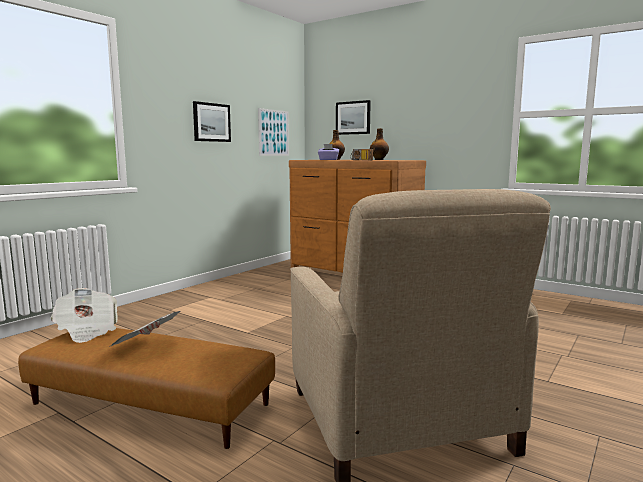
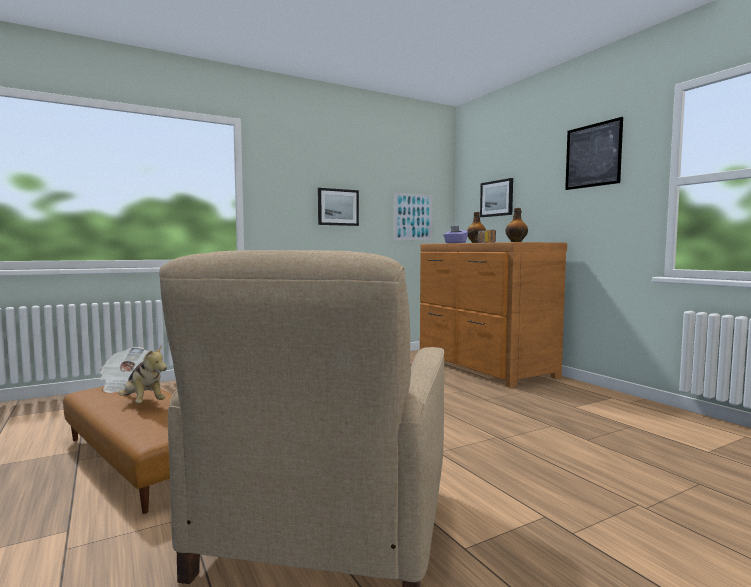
camera: 25 degrees right, 5 degrees down
(146, 346) = (143, 403): newspaper -> plush toy
(448, 87) = (593, 155): none -> picture

